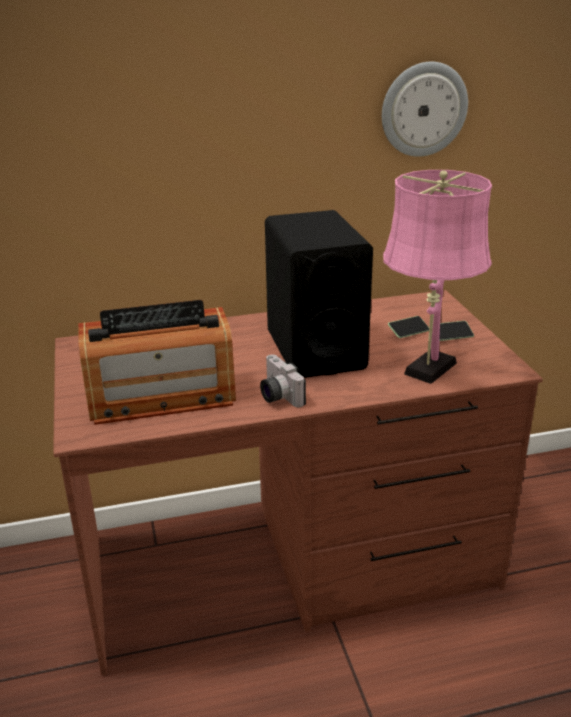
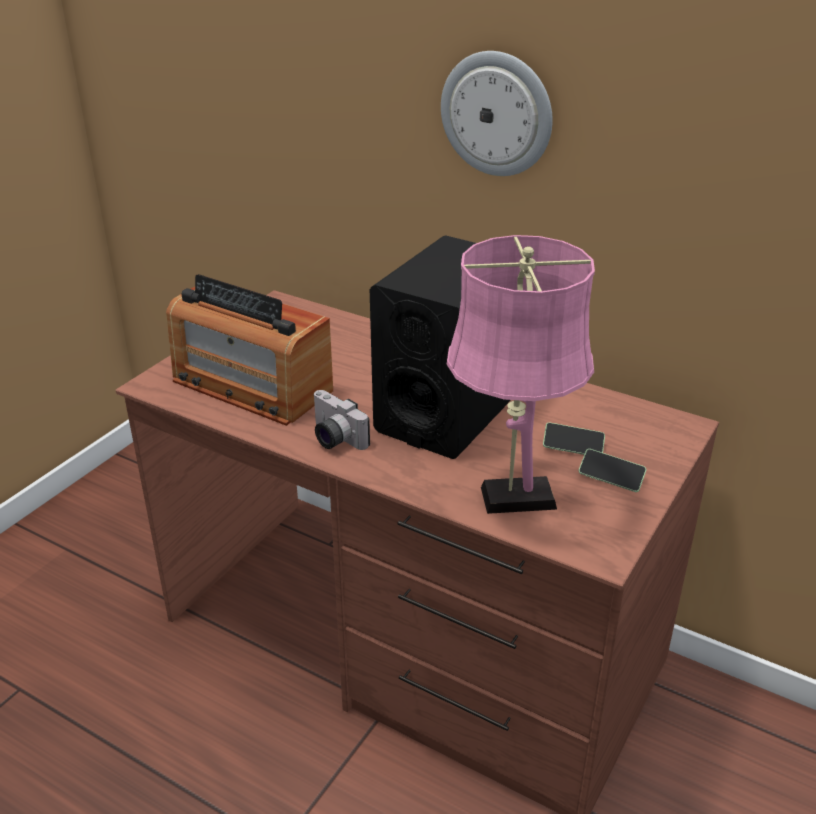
camera: 45 degrees right, 5 degrees up
(277, 395) = (333, 438): camera -> camera turned 60 degrees counterclockwise
(423, 109) = (721, 156): wall clock -> wall clock (497, 114)

